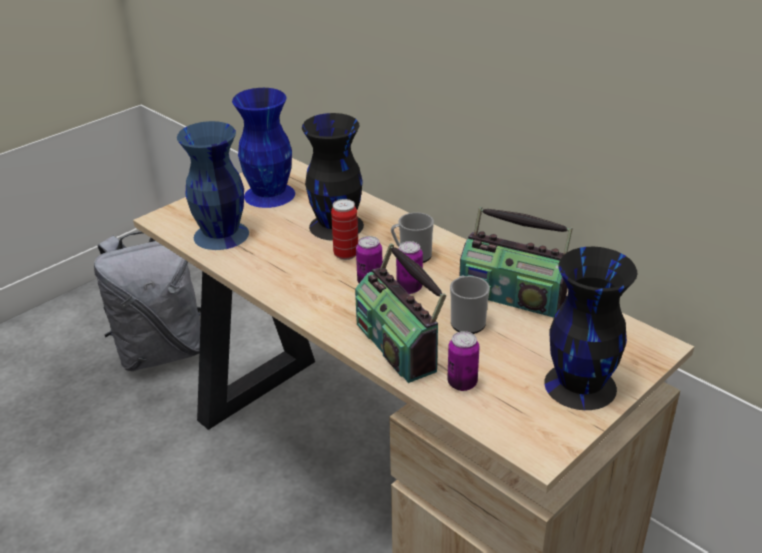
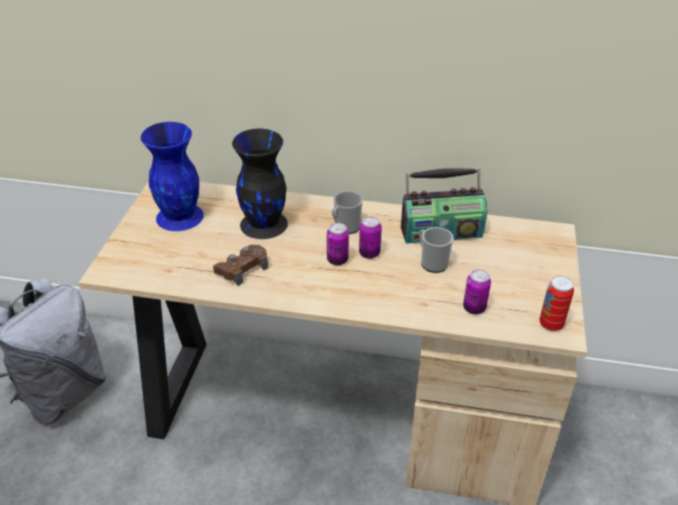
camera: 35 degrees left, 5 degrees up
(220, 235) = (176, 267): blue vase -> none
(273, 257) = (242, 269): none -> brown game controller
(346, 254) = (296, 245): can -> can (551, 324)
(398, 345) = (406, 299): radio -> none
(579, 384) = (540, 277): black vase -> none

